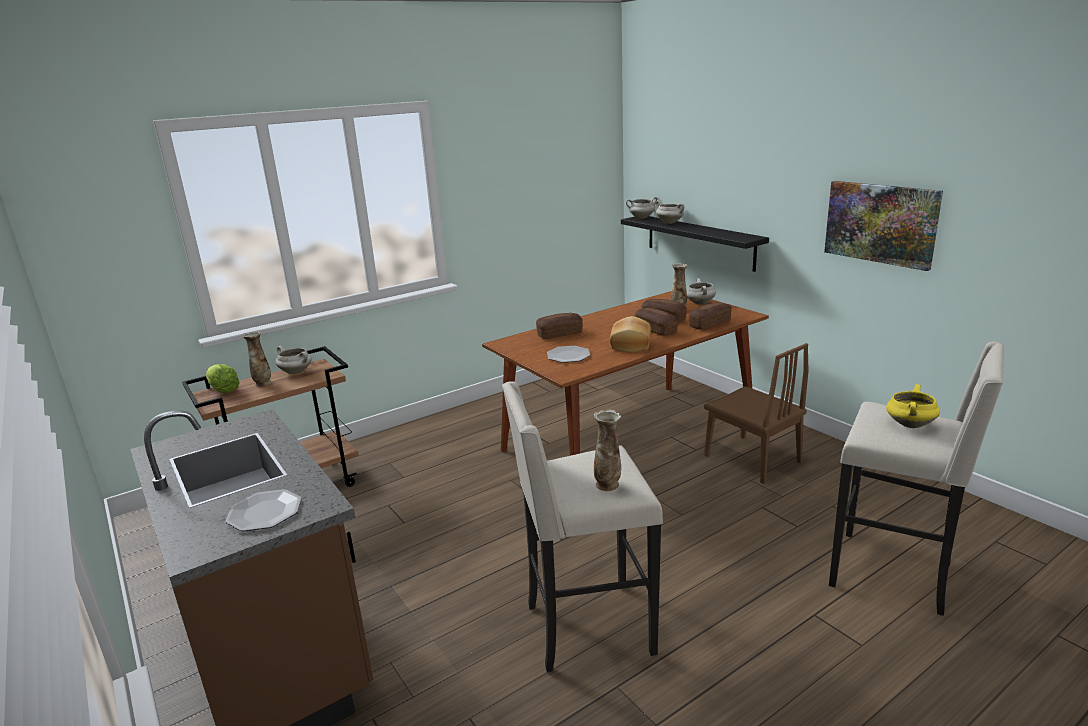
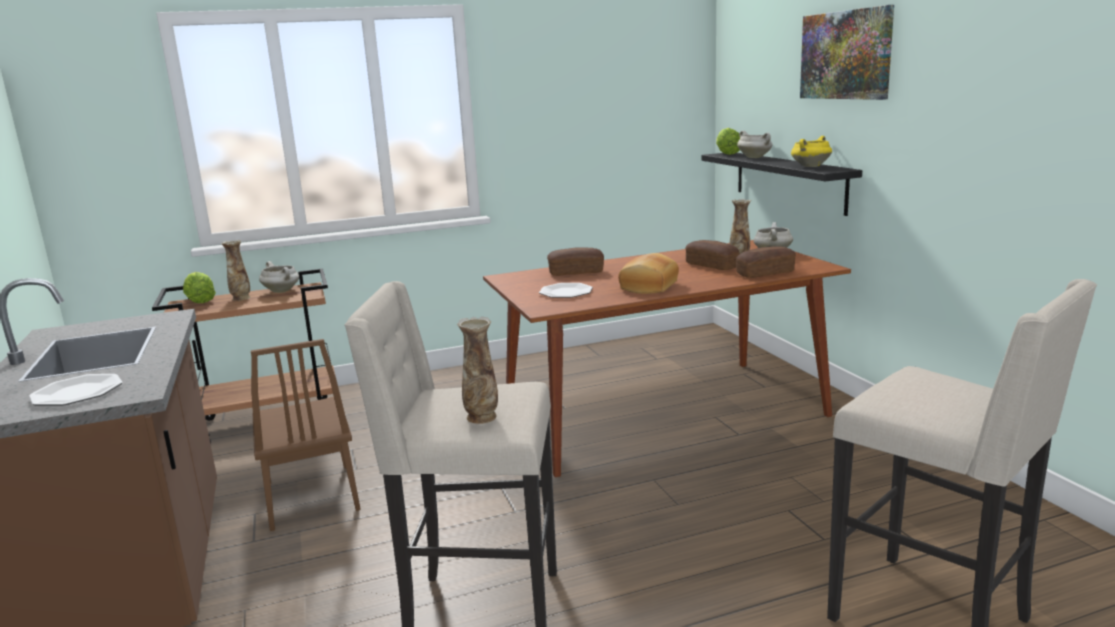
camera: 15 degrees right, 5 degrees down
(641, 218) = (727, 154): white cooking pot -> lettuce
(655, 330) = (692, 275): bread -> none
(752, 458) = (806, 452): brown chair -> brown chair (311, 495)
(880, 223) = (991, 140): picture -> picture (846, 55)
(909, 424) = (946, 394): yellow cooking pot -> yellow cooking pot (810, 166)

